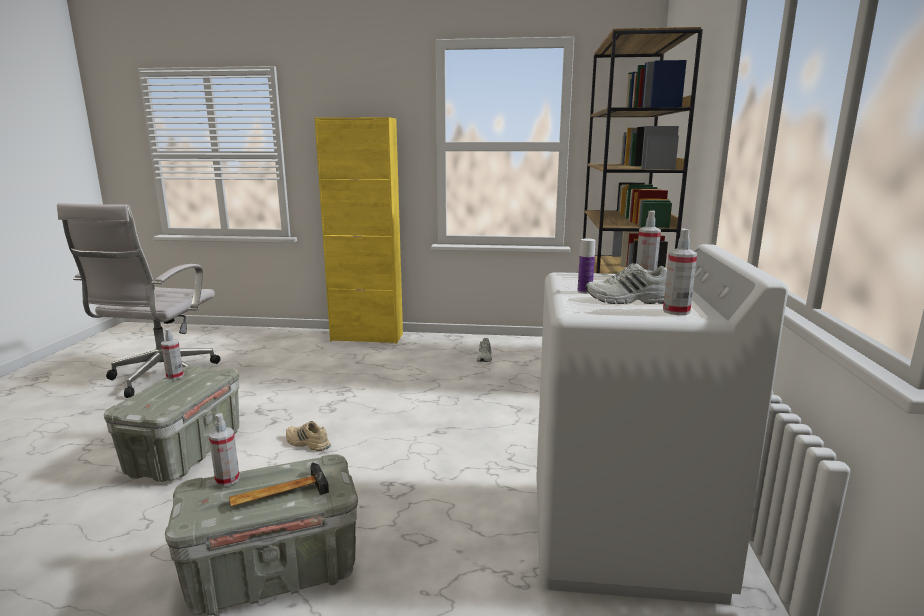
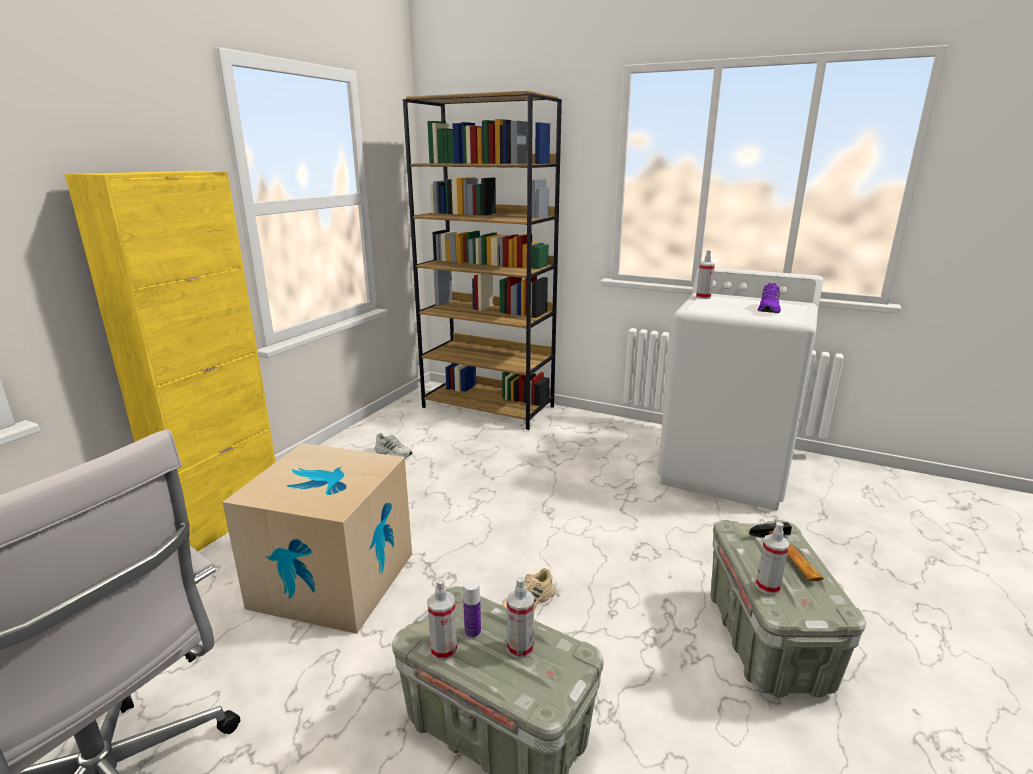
camera: 70 degrees left, 5 degrees up
(317, 377) = (333, 580): none -> cardboard box
(584, 291) = (746, 312): bottle -> bottle (472, 632)
(628, 300) = (769, 309): white shoe -> purple shoe
(676, 311) = (795, 306): spray bottle -> spray bottle (520, 648)

